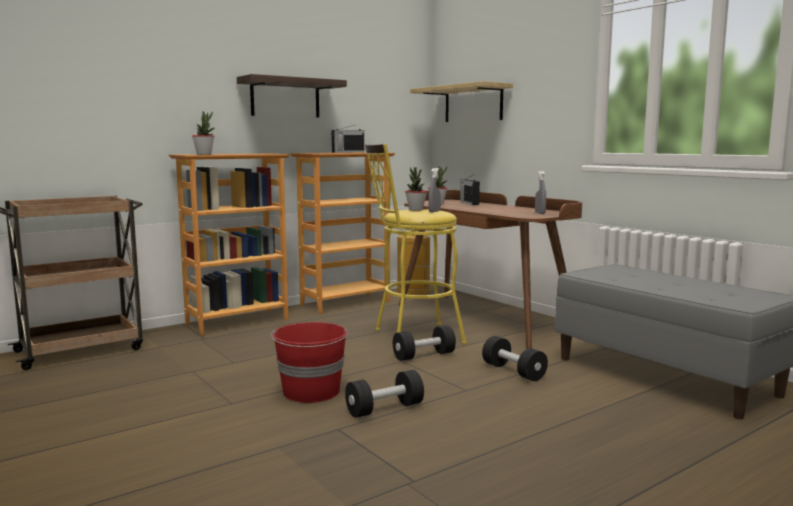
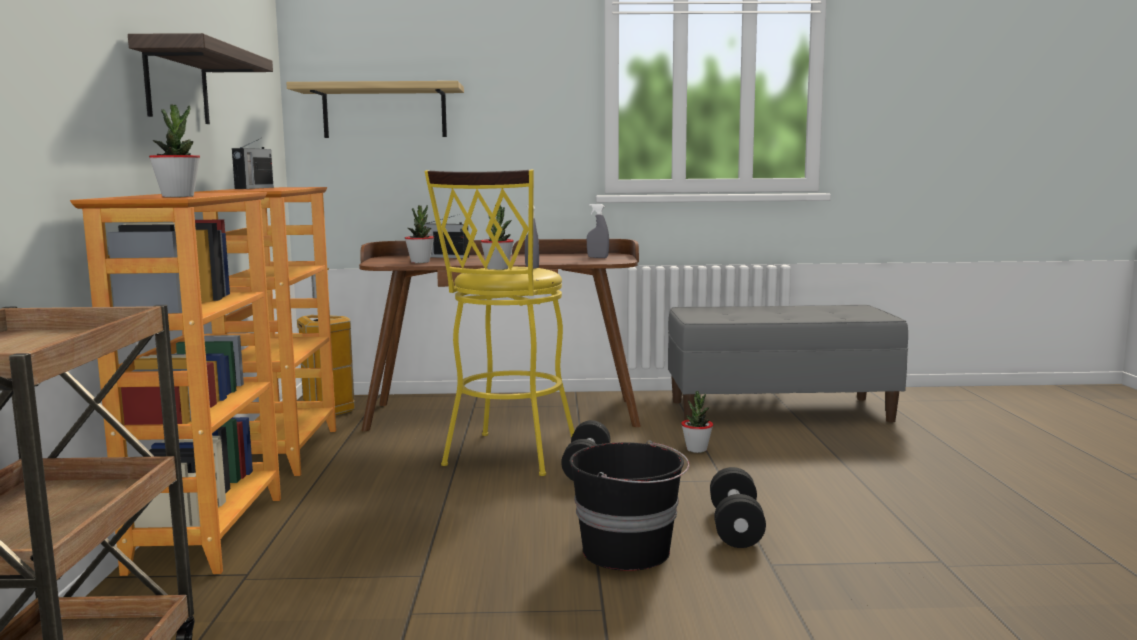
camera: 55 degrees left, 0 degrees up
(311, 392) = (628, 551): red bucket -> black bucket
(513, 372) = (696, 449): black dumbbell -> potted plant

